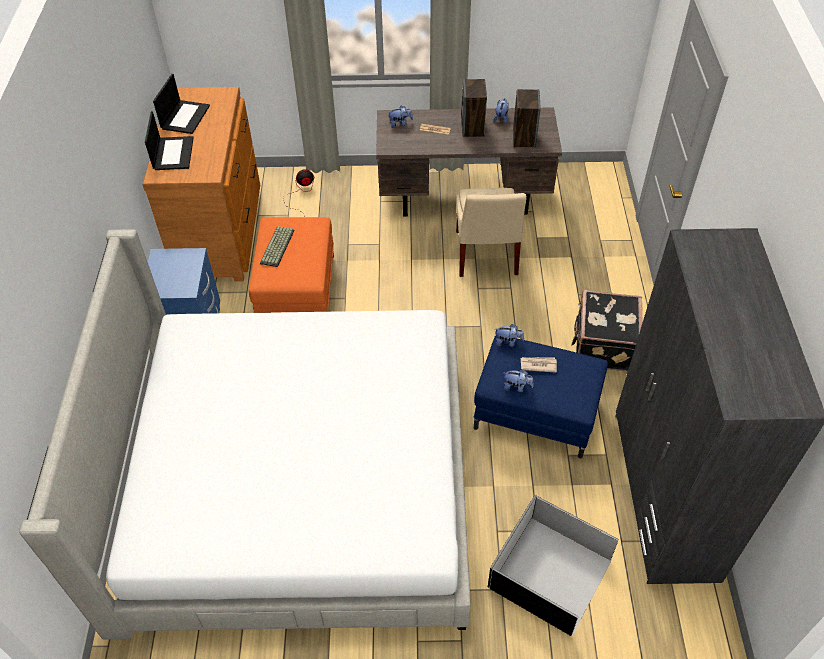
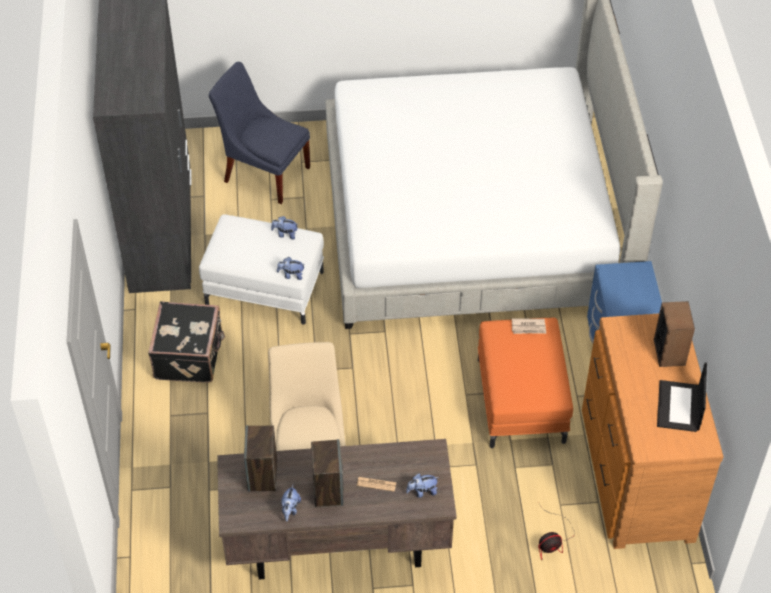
camera: 175 degrees right, 0 degrees up
(173, 153) = (669, 352): laptop -> speaker
(278, 247) = (539, 360): keyboard -> none
(536, 412) = (264, 288): blue ottoman -> white ottoman
(538, 365) = (264, 252): newspaper -> newspaper (528, 327)
(549, 574) = (264, 172): black storage box -> blue chair

